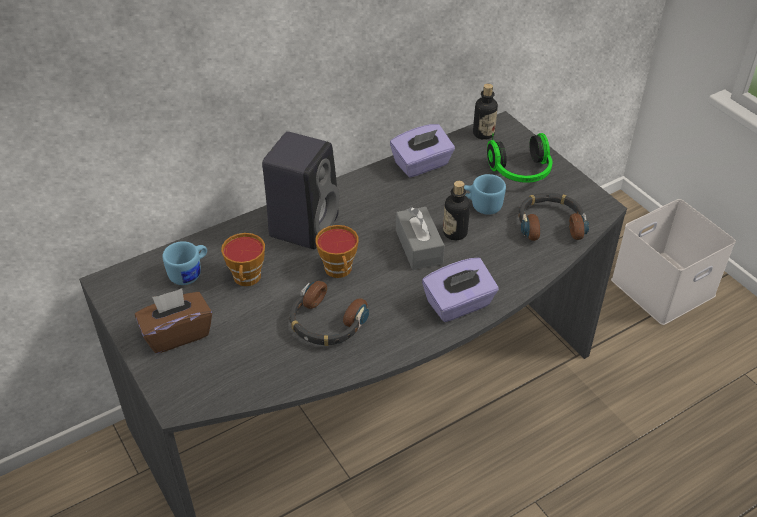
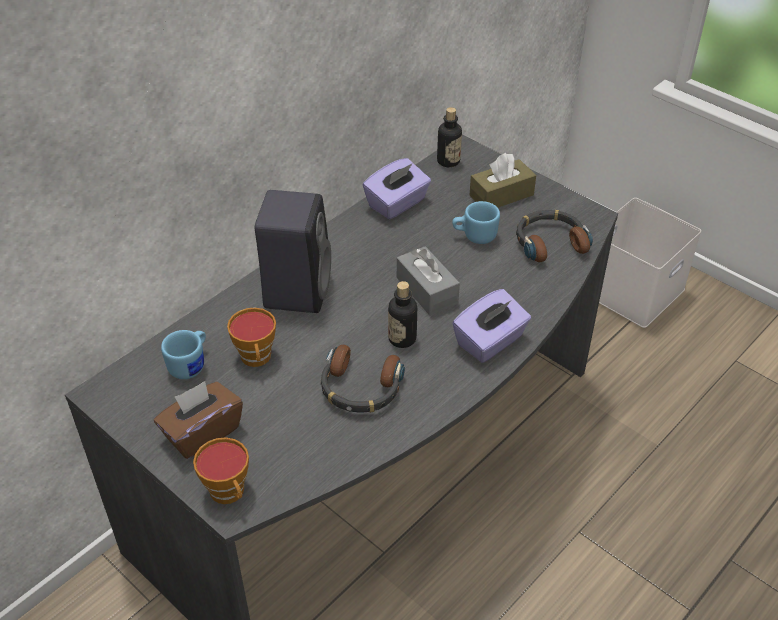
camera: 15 degrees left, 0 degrees up
(339, 270) = (353, 330): cup -> cup (229, 493)
(455, 233) = (458, 269): bottle -> bottle (402, 339)
(521, 173) = (501, 195): headphones -> brown tissue box

